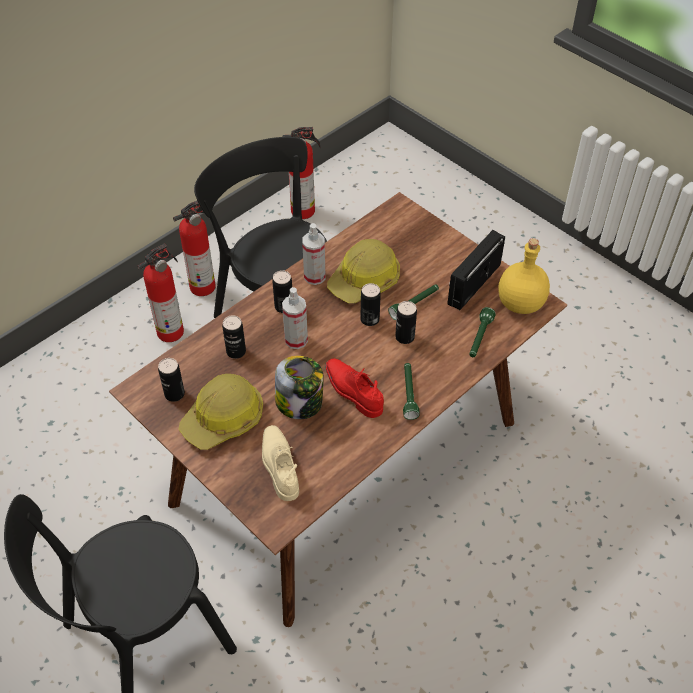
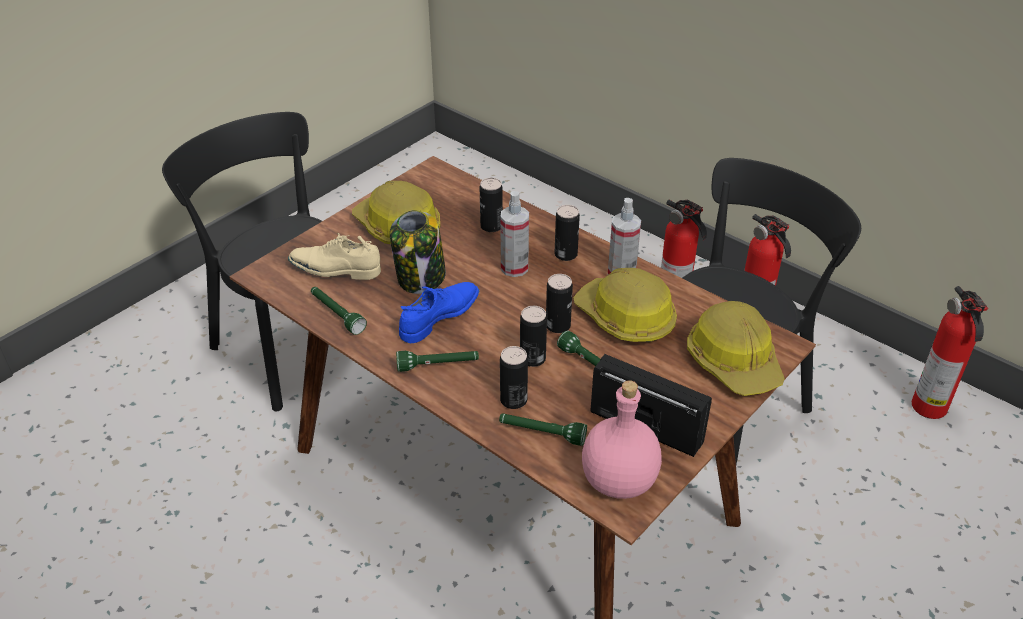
camera: 85 degrees right, 10 degrees down
(174, 394) = (430, 193): can -> can (513, 400)
(280, 466) = (335, 270): beige shoe -> beige shoe turned 150 degrees counterclockwise
(342, 463) = (337, 315): none -> green flashlight
(353, 391) = (439, 317): red shoe -> blue shoe
(414, 232) = (733, 361): none -> hard hat
(521, 303) = (620, 482): yellow bottle -> pink bottle

